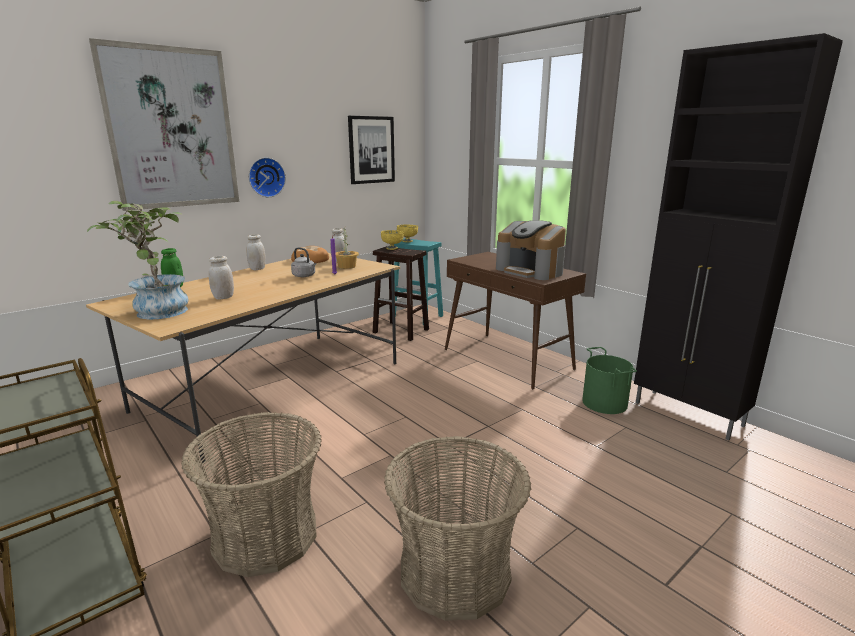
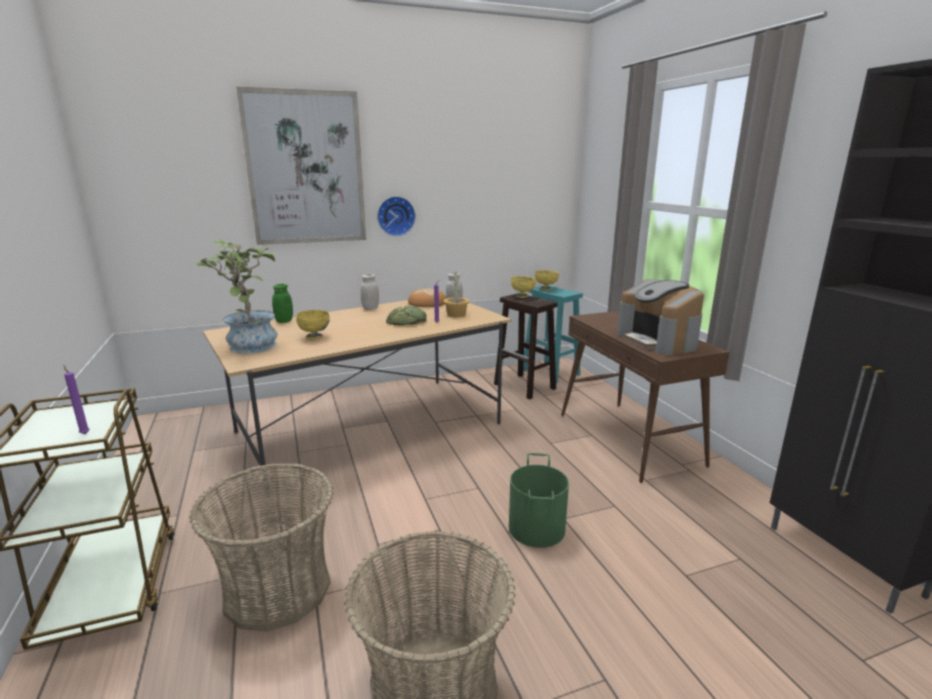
camera: 20 degrees right, 0 degrees up
(51, 408) = (84, 433): none -> purple candle
(223, 297) = (315, 337): white jar -> yellow bowl
(305, 276) = (407, 321): grey kettle -> bread
(371, 150) = (514, 188): picture -> none
(604, 403) = (725, 519): green bucket -> green bucket (535, 528)

